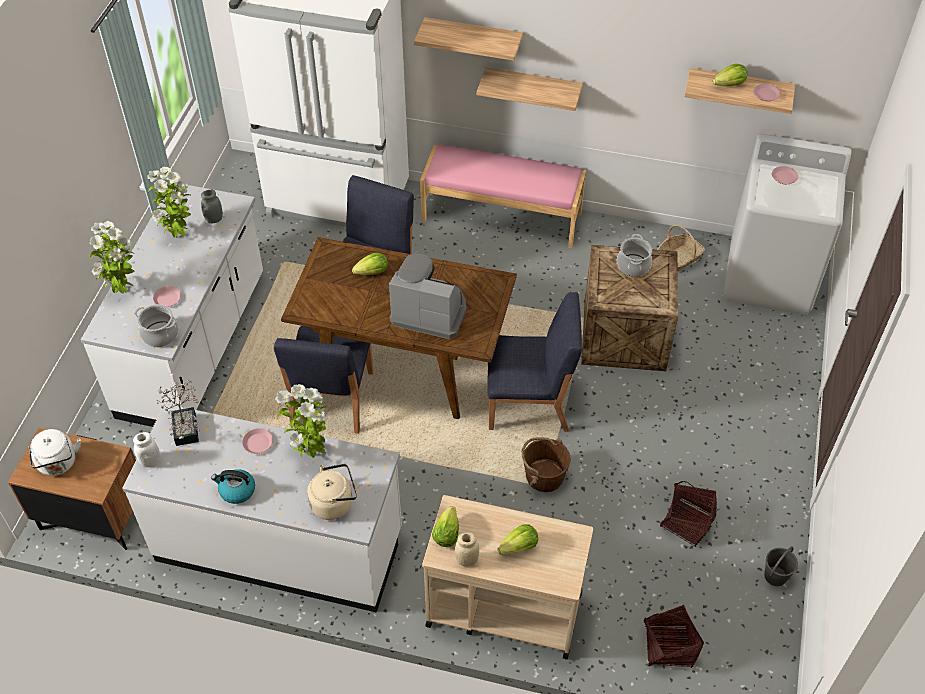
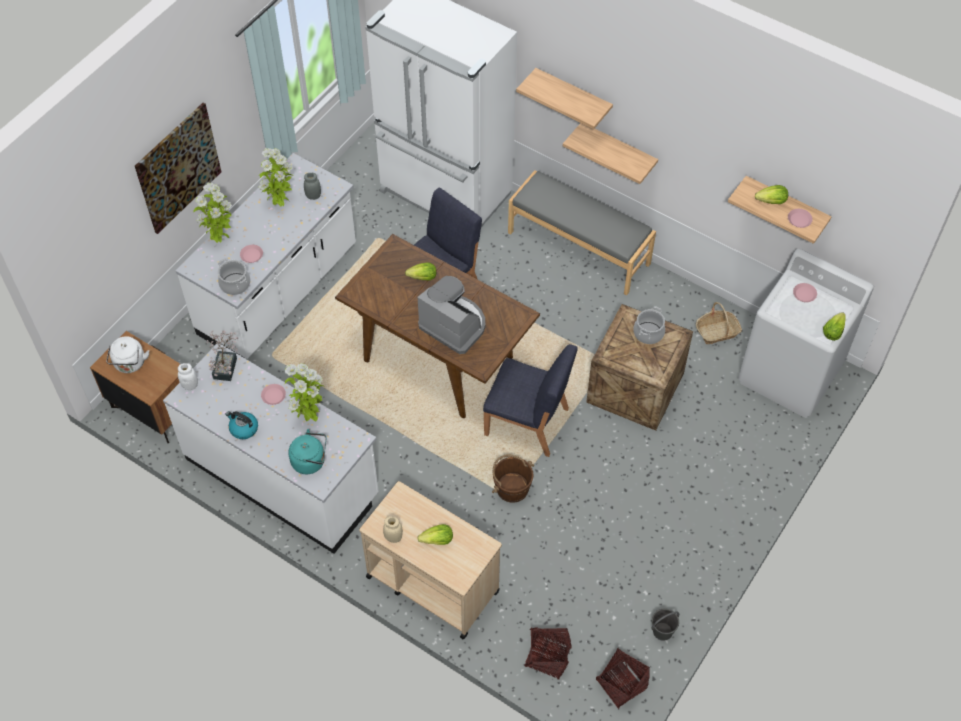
camera: 20 degrees right, 5 degrees up
(56, 211) = (178, 168): none -> picture
(331, 399) = (369, 370): blue chair -> none
(334, 503) = (311, 461): beige kettle -> turquoise kettle
(446, 534) = (387, 512): lettuce -> lettuce (833, 332)
(502, 216) = (579, 248): pink bench -> grey bench
(687, 522) = (611, 563): basket -> basket (621, 684)

